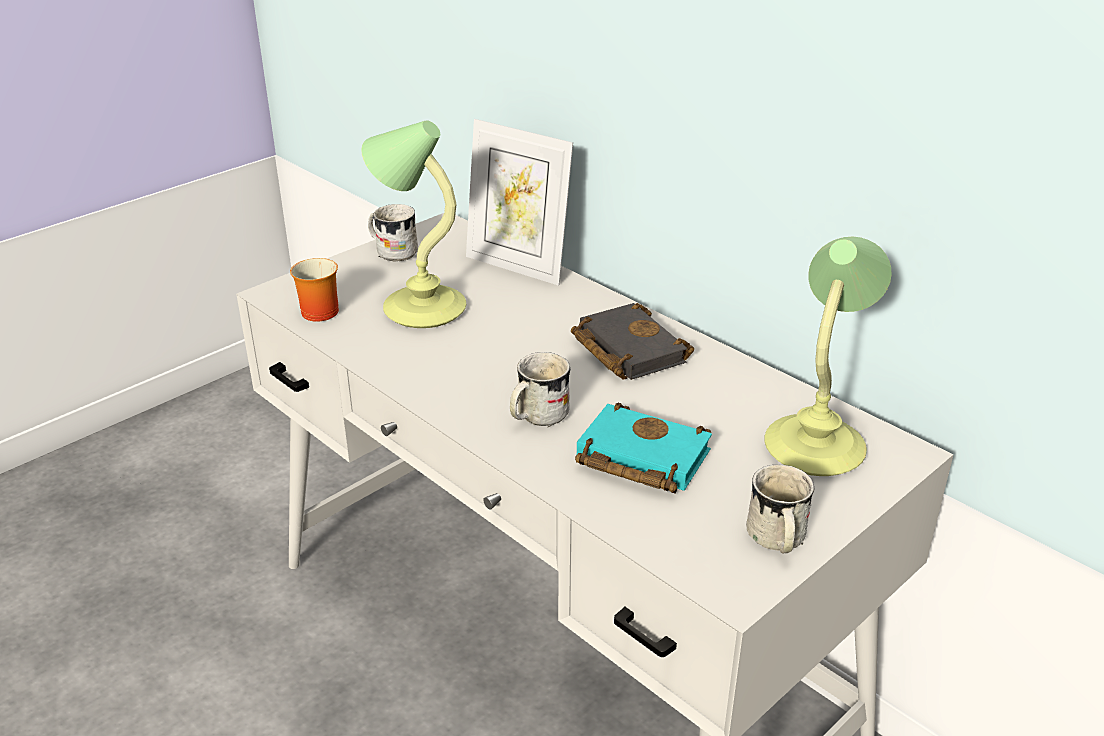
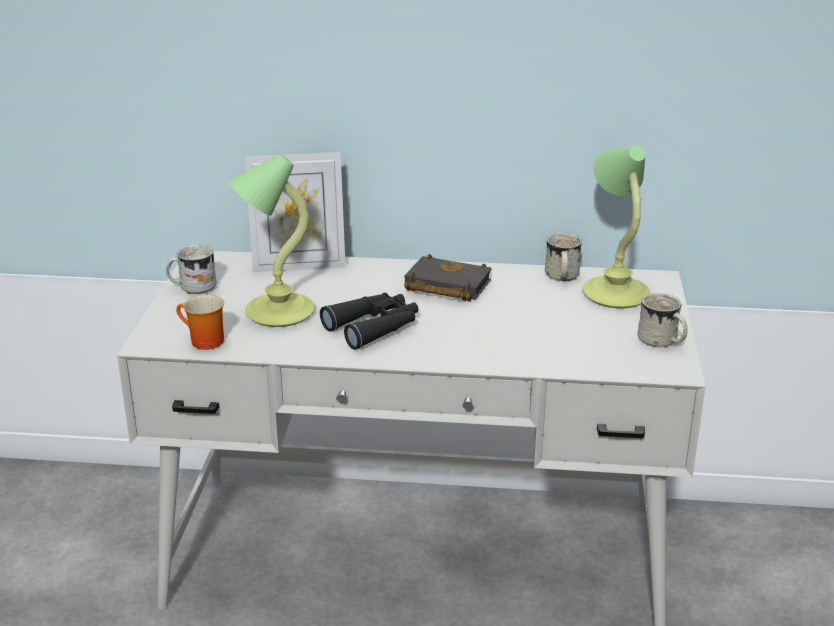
camera: 40 degrees left, 5 degrees down
(482, 365) = (374, 327): none -> black binoculars
(536, 416) = (452, 340): white mug -> white mug (561, 277)
(638, 458) = (540, 336): turquoise book -> none

